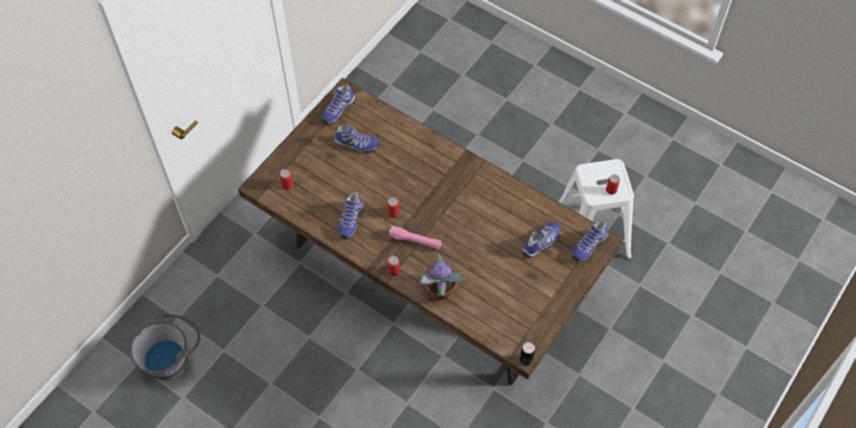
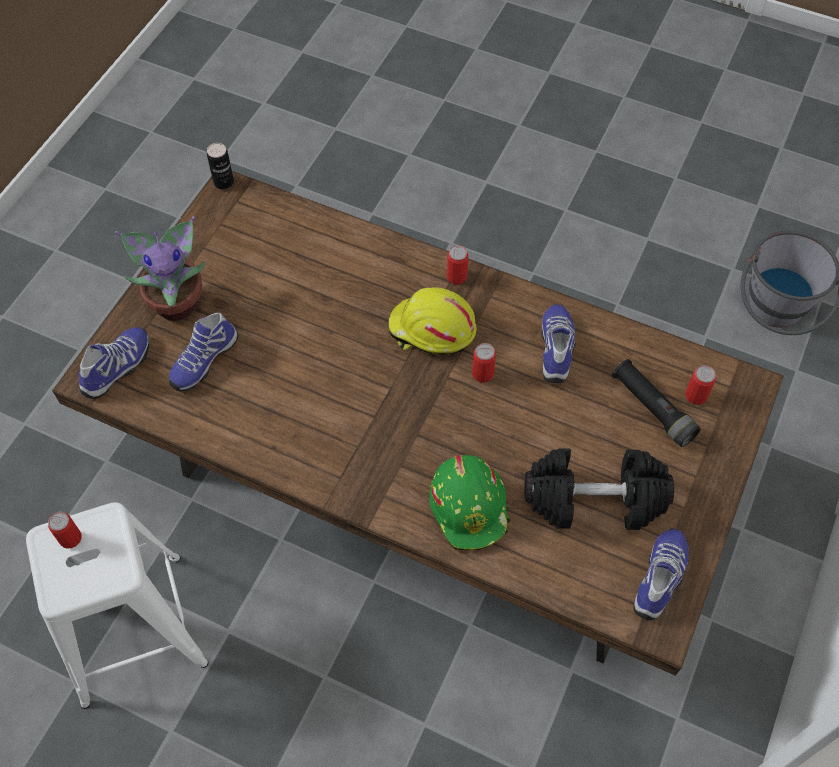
camera: 170 degrees right, 0 degrees up
(312, 182) = (652, 409): none -> black flashlight
(356, 145) = (594, 501): shoe -> black dumbbell
(415, 150) = (470, 507): none -> green hard hat
(415, 241) = (431, 330): pink flashlight -> yellow hard hat
(440, 291) = (373, 257): potted plant -> potted plant (177, 301)

